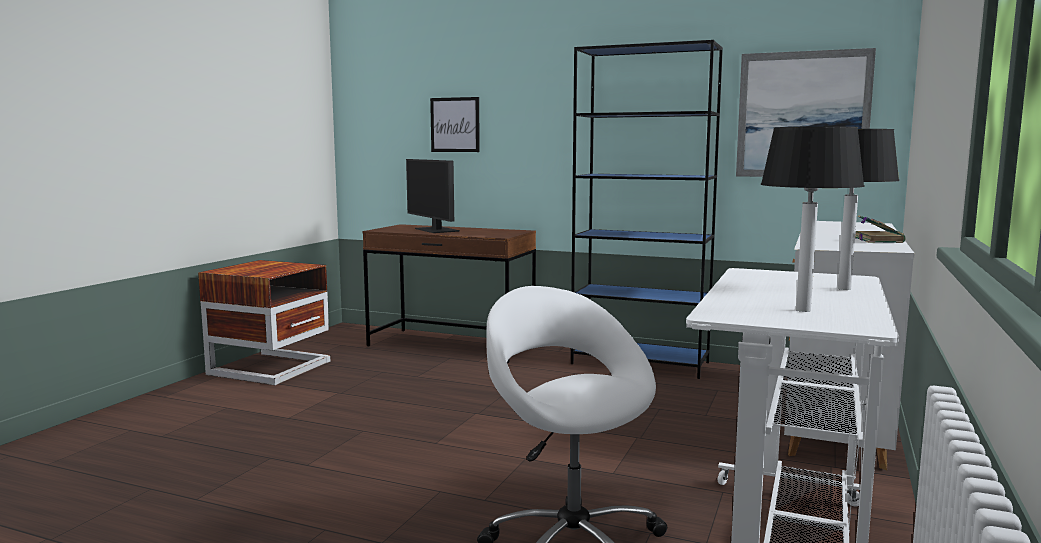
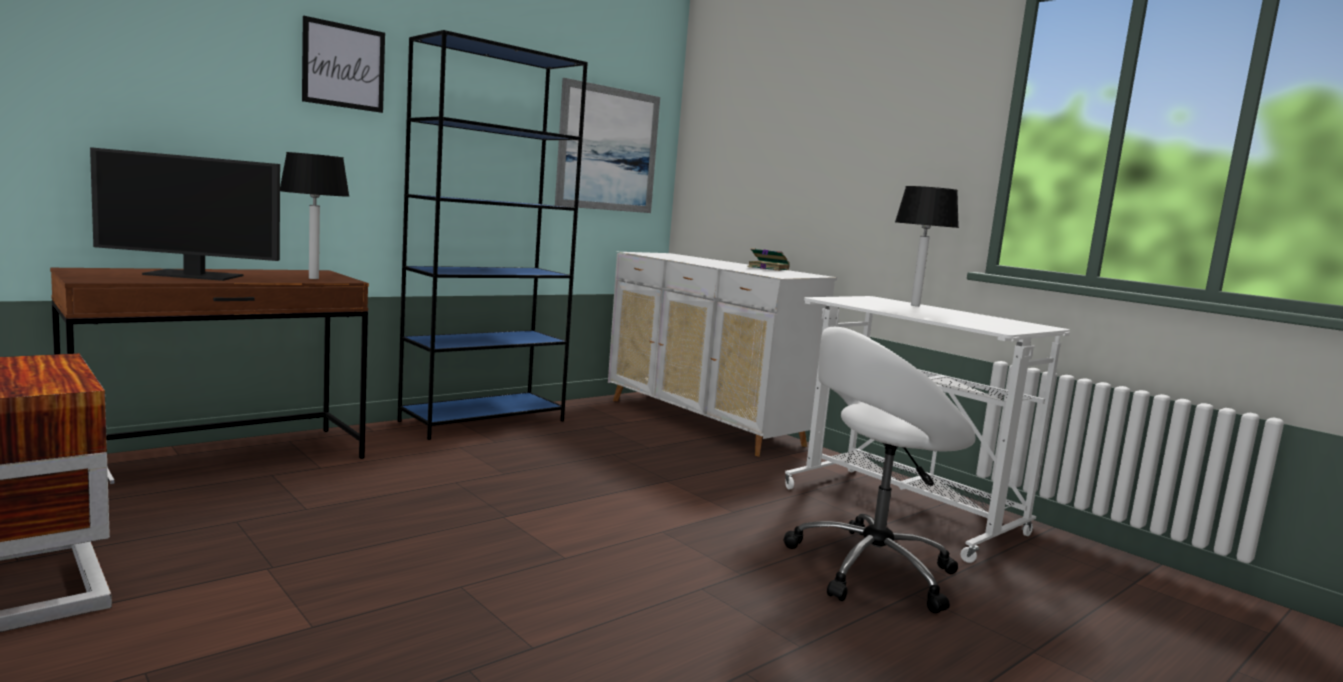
camera: 65 degrees left, 0 degrees up
(455, 124) = (173, 97): picture -> picture (343, 66)
(802, 310) = (985, 320): table lamp -> table lamp (313, 278)

